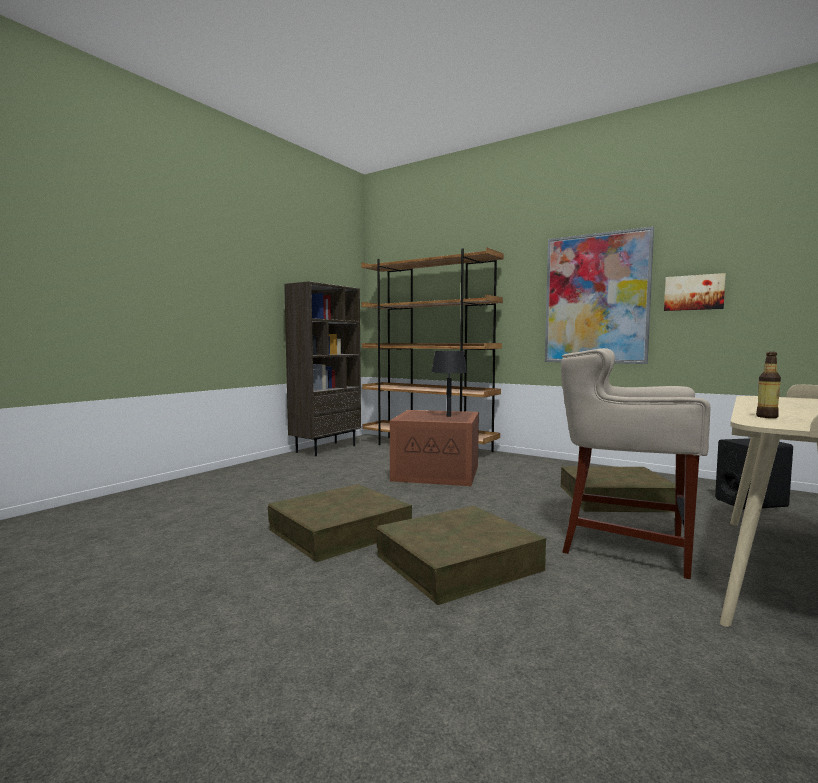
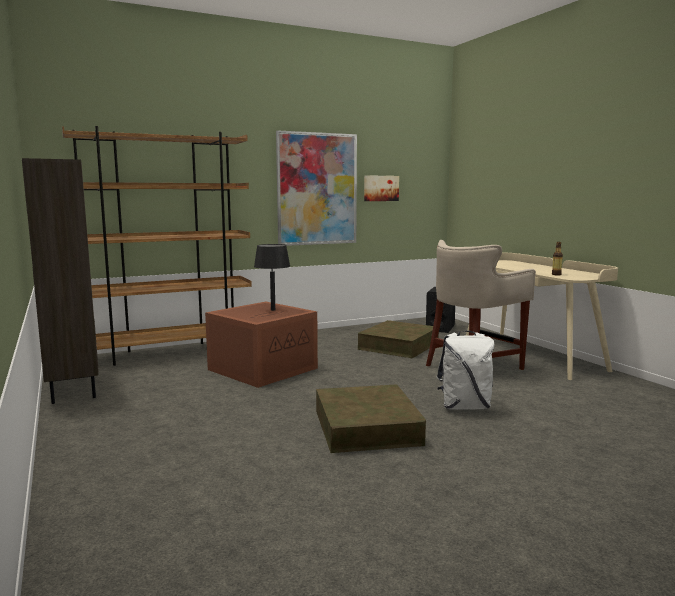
camera: 60 degrees left, 5 degrees up
(458, 563) = (464, 406): brown storage box -> white backpack

